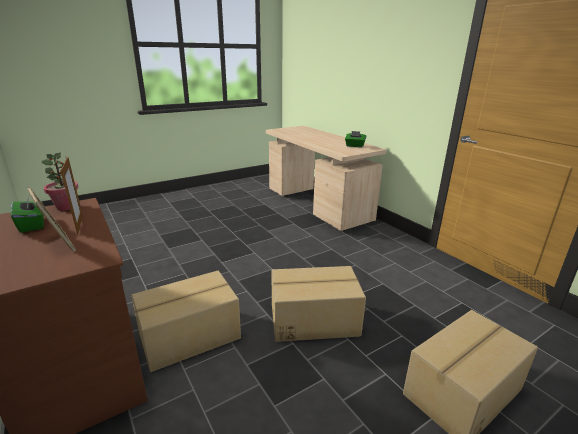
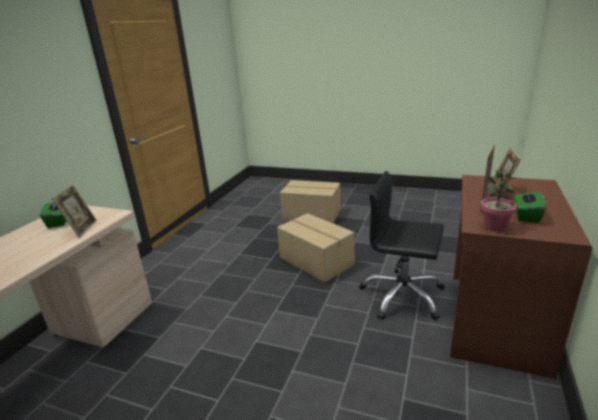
camera: 125 degrees left, 0 degrees up
(190, 336) = (402, 296): cardboard box -> black office chair
(333, 148) = (81, 229): none -> picture frame

